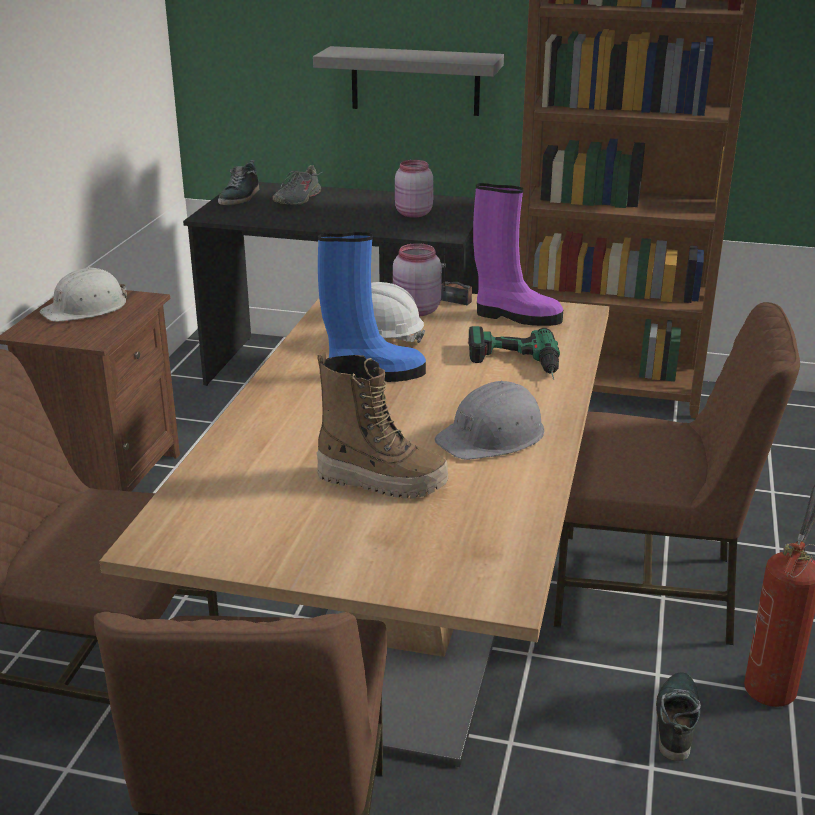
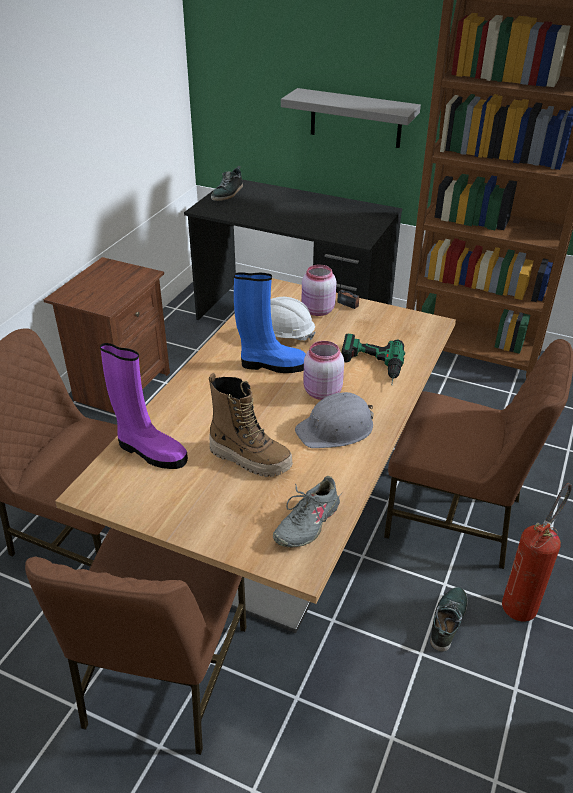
camera: 10 degrees right, 10 degrees up
(86, 308) = (107, 278): white hard hat -> none
(297, 199) = (266, 198): grey shoe -> grey shoe (306, 523)
(413, 214) = (343, 218): pink jar -> pink jar (321, 392)
(516, 316) = (385, 323): purple boot -> purple boot (150, 452)

